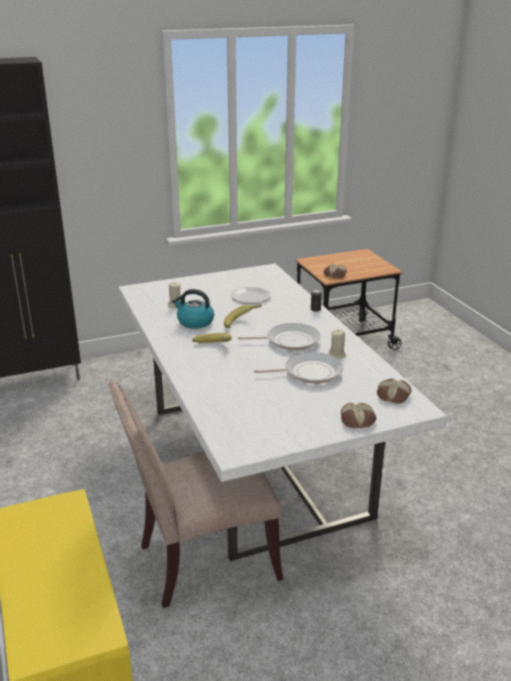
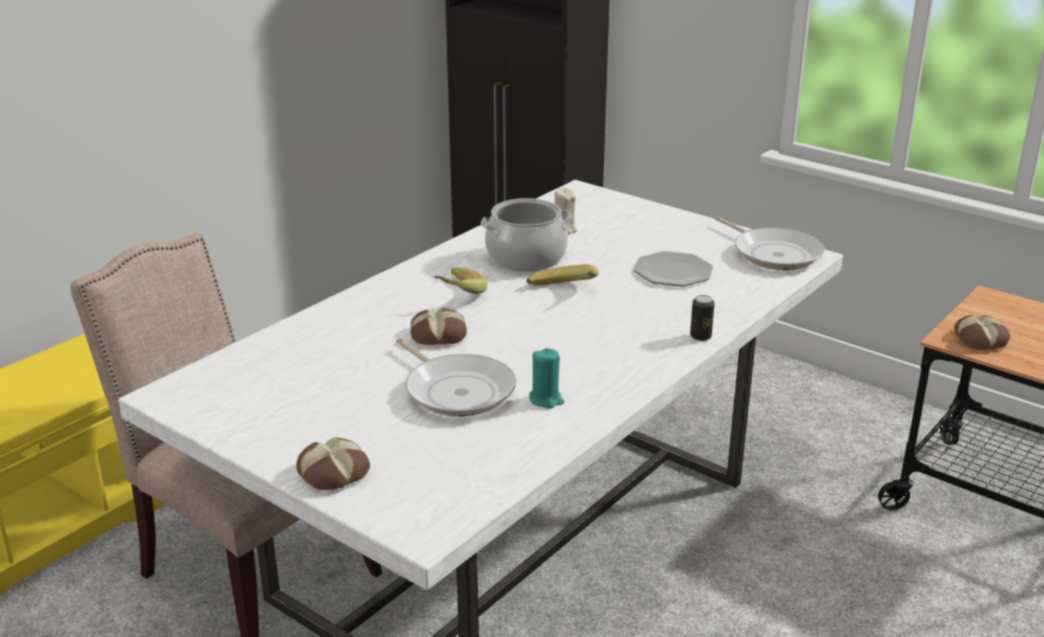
camera: 60 degrees right, 0 degrees up
(194, 322) = (526, 258): kettle -> cooking pot
(289, 341) = (550, 345): frying pan -> frying pan (773, 253)
(337, 355) = (546, 399): beige candle -> turquoise candle
(392, 395) = (450, 489): bread -> bread (438, 334)

